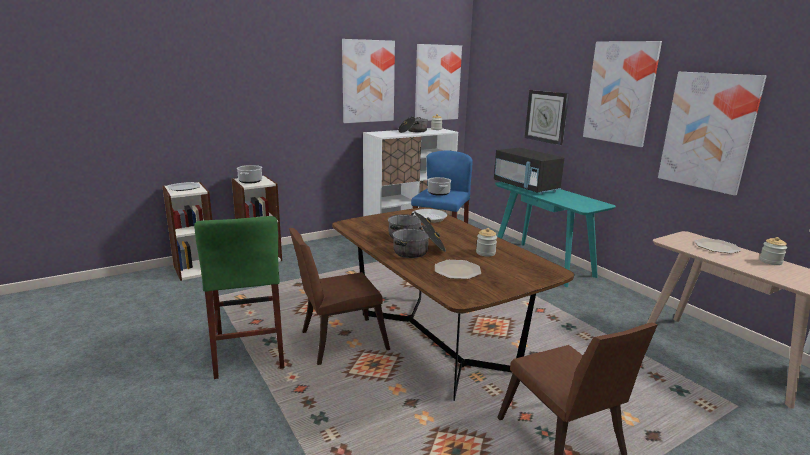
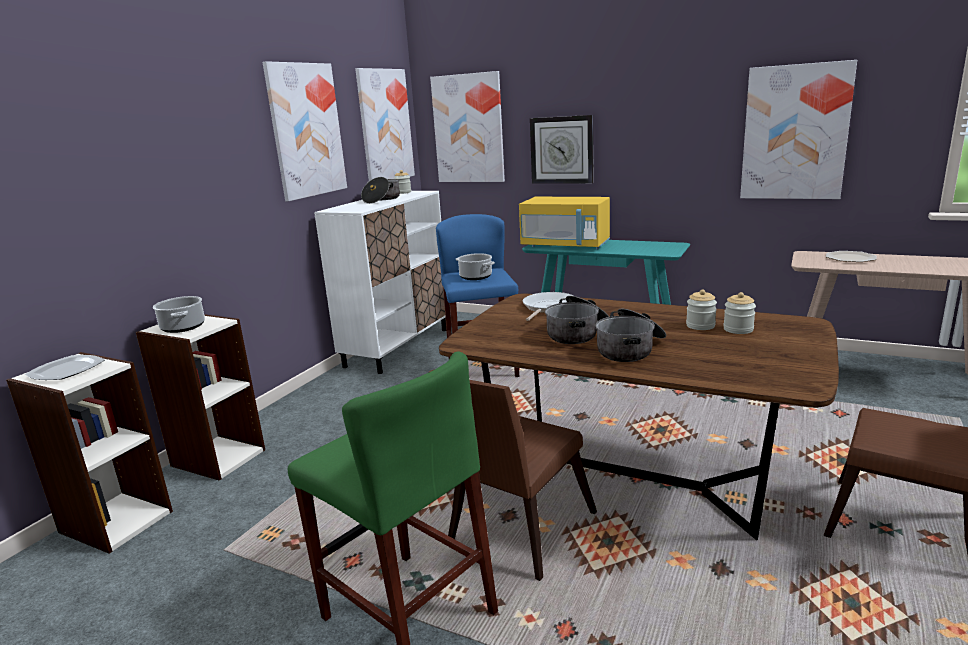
camera: 30 degrees left, 0 degrees up
(457, 271) = (722, 356): plate -> none
(525, 187) = (565, 246): black microwave -> yellow microwave
(620, 93) = (670, 104): picture -> picture (468, 129)
(770, 261) = (911, 259): jar -> jar (738, 329)

